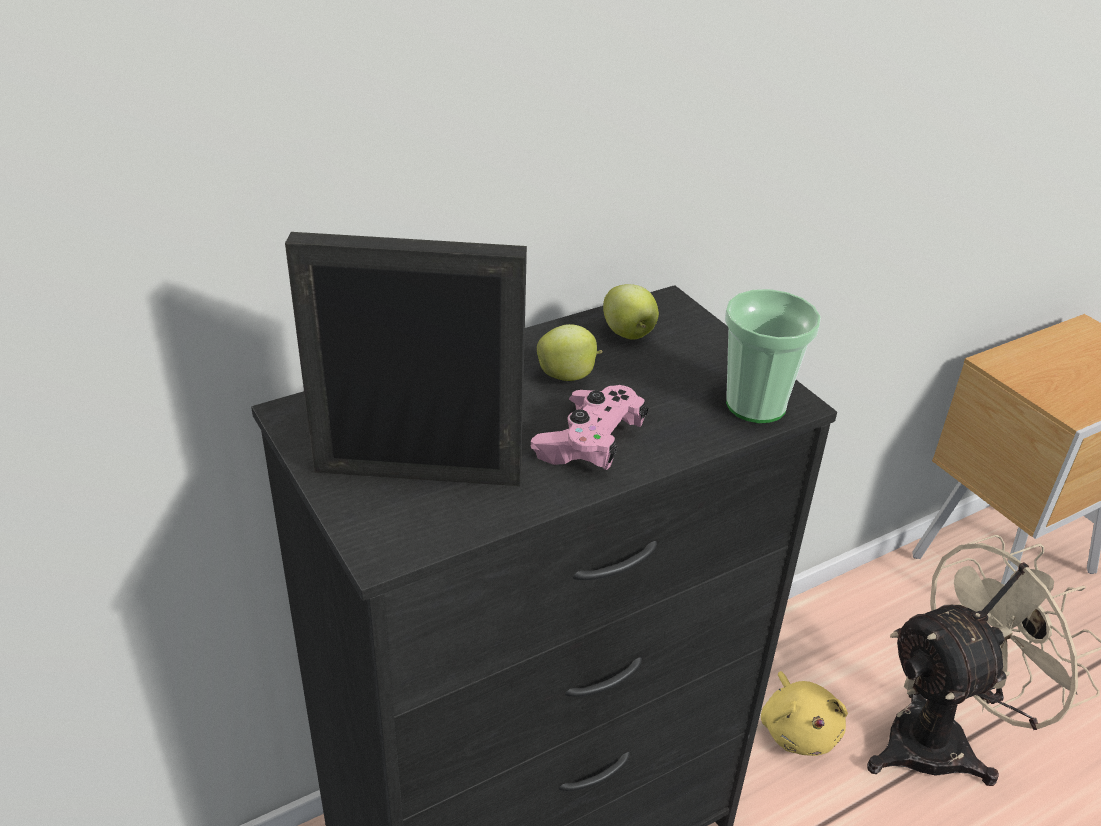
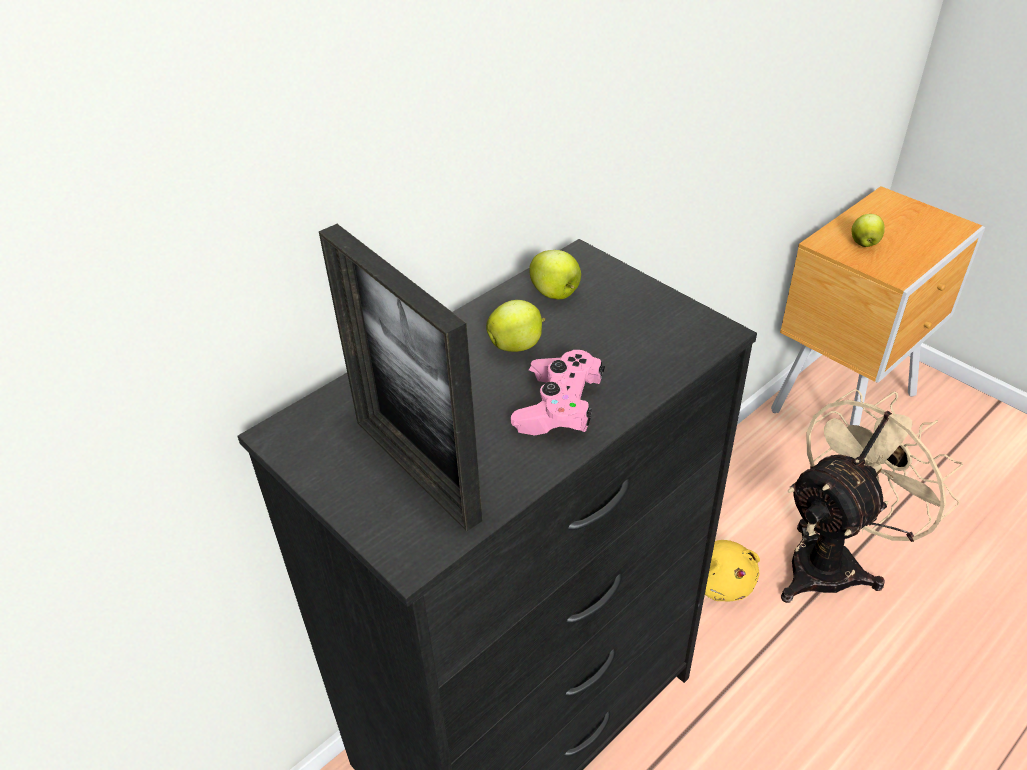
camera: 10 degrees left, 5 degrees up
(418, 472) = (416, 469): picture frame -> picture frame turned 120 degrees counterclockwise
(756, 405) = (688, 341): cup -> none
(1044, 371) = (864, 243): none -> apple

